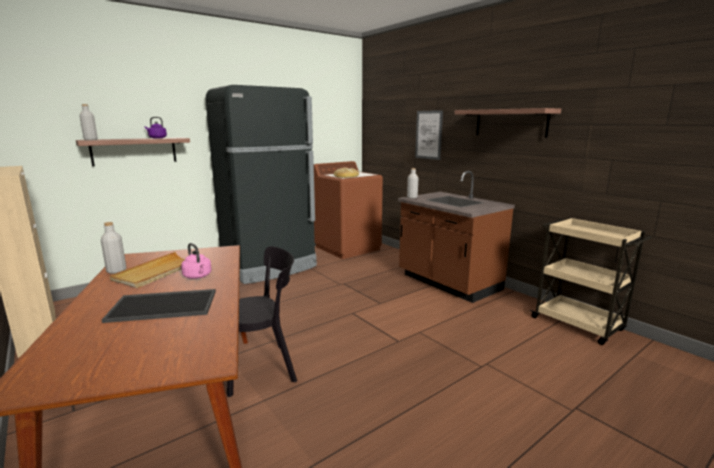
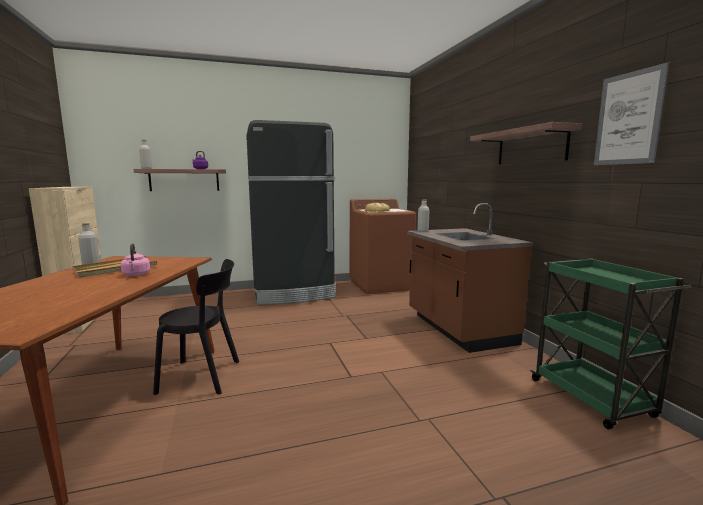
camera: 20 degrees right, 5 degrees down
(165, 305) = (74, 290): tray -> none
(428, 135) = (458, 168): picture -> picture (628, 118)
(578, 325) = (592, 399): beige cart -> green cart

